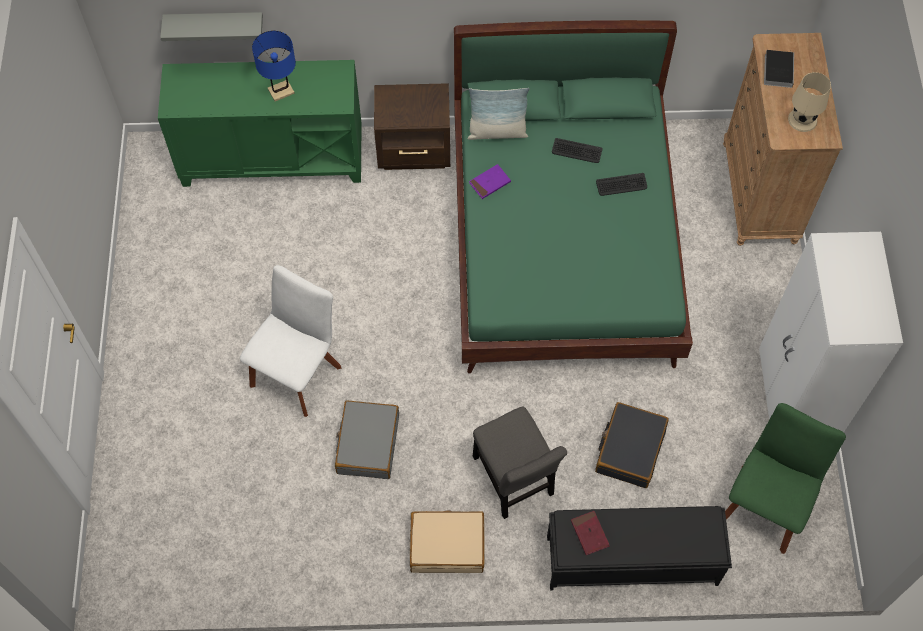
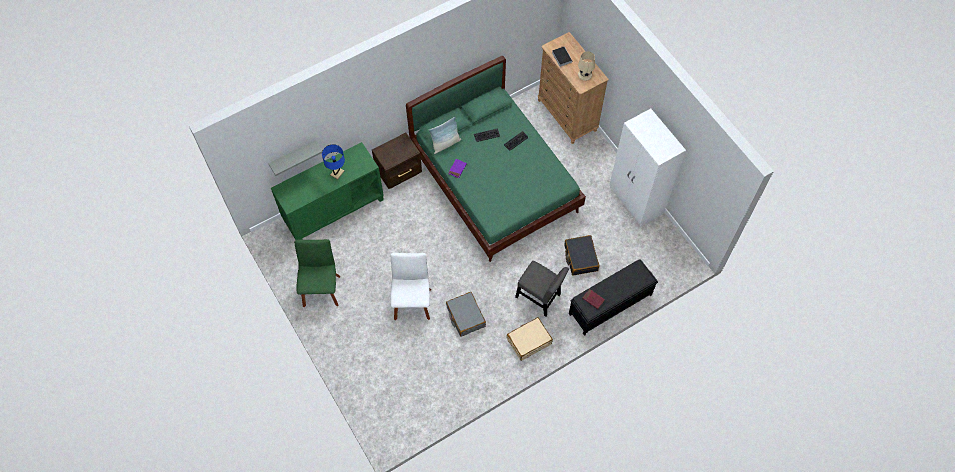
camera: 30 degrees left, 0 degrees up
(766, 504) = (650, 251): green chair -> green chair (321, 288)

